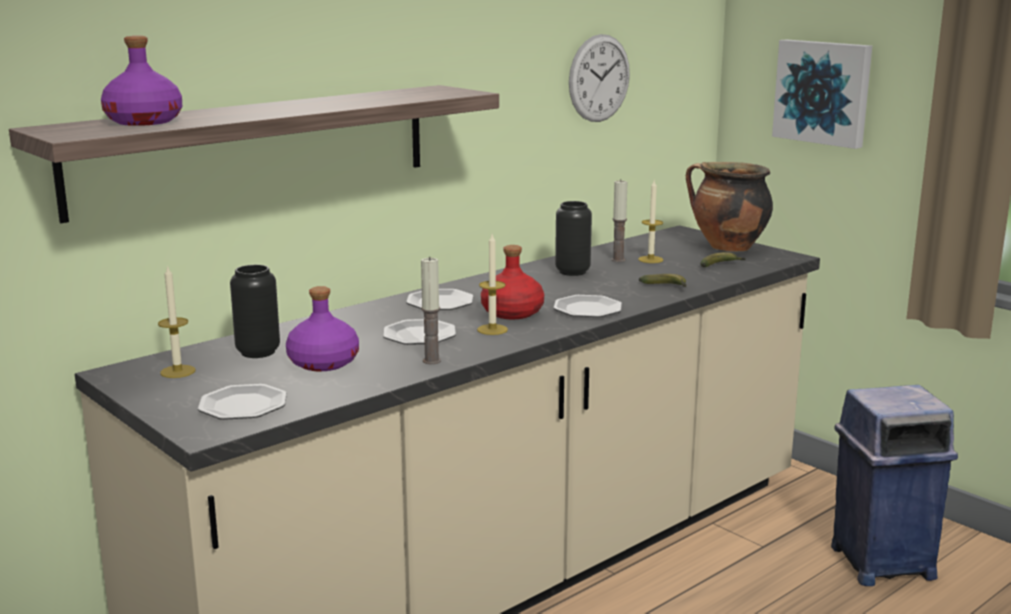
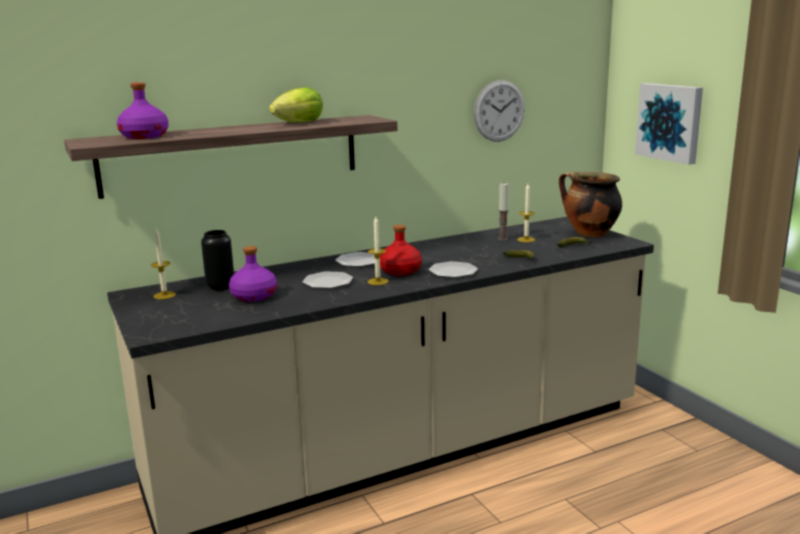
camera: 15 degrees right, 0 degrees up
(244, 405) = (185, 319): plate -> none
(356, 98) = (299, 123): none -> lettuce
(432, 361) = (322, 299): candle -> none
(572, 272) = (464, 245): black vase -> none
(880, 562) = (679, 473): blue trash can -> none

